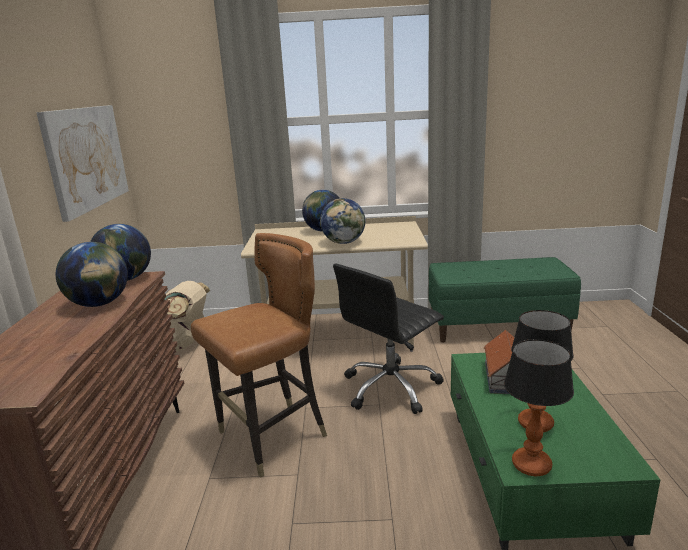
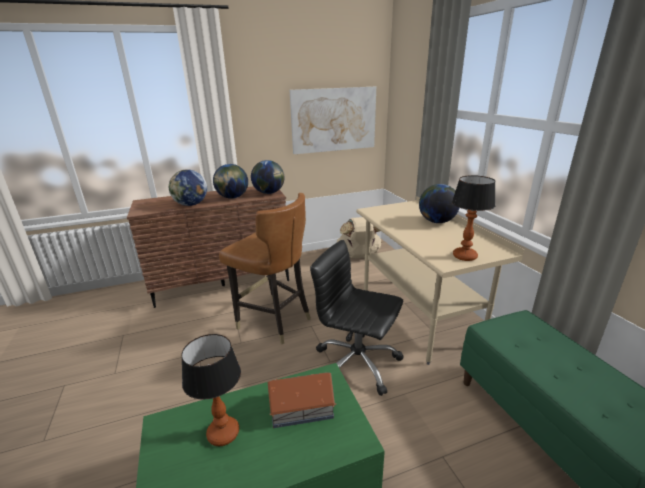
camera: 70 degrees right, 5 degrees up
(344, 242) = (410, 235): globe -> globe (191, 204)
(532, 465) = (164, 433): table lamp -> table lamp (465, 256)

